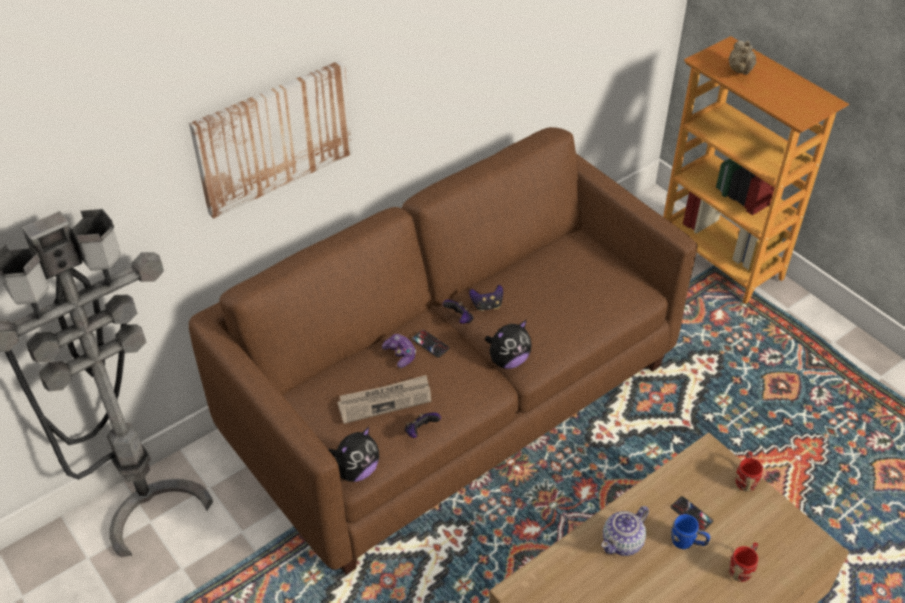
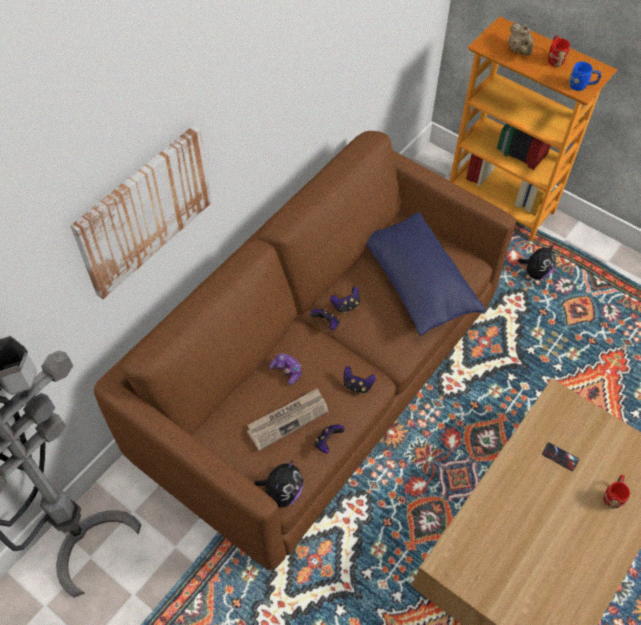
camera: 15 degrees left, 10 degrees up
(430, 344) = (309, 354): phone -> none
(472, 384) = (357, 385): none -> game controller
(508, 360) = (379, 354): plush toy -> plush toy (535, 272)
(573, 297) = (417, 283): none -> blue pillow
(623, 542) = (513, 495): teapot -> none
(687, 542) = (564, 483): blue mug -> blue mug (581, 86)
(745, 479) = (592, 414): red mug -> red mug (554, 59)

